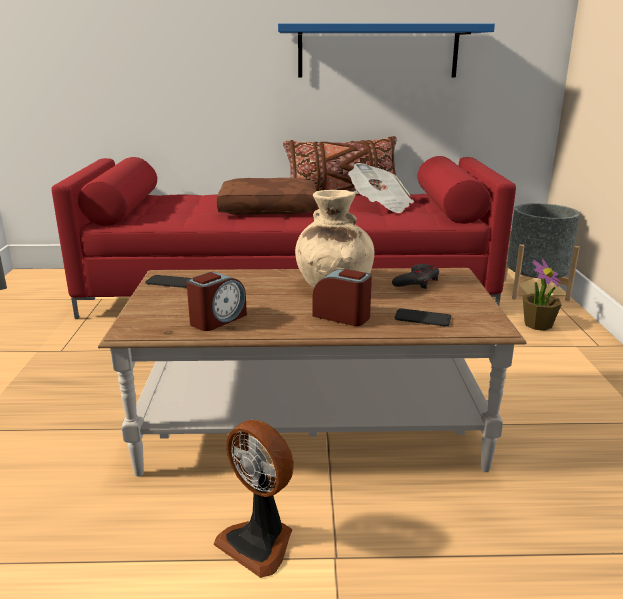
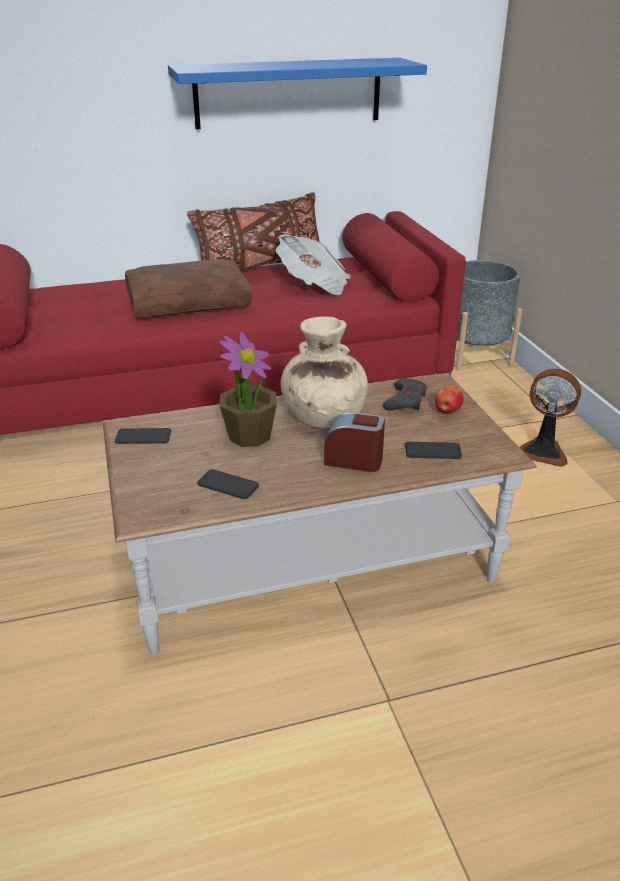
camera: 15 degrees left, 10 degrees up
(217, 320) = (228, 485): alarm clock -> phone
(259, 542) = (311, 700): fan -> fan (543, 451)
(453, 292) = (447, 411): none -> apple
(537, 324) = (490, 400): potted plant -> potted plant (250, 435)

